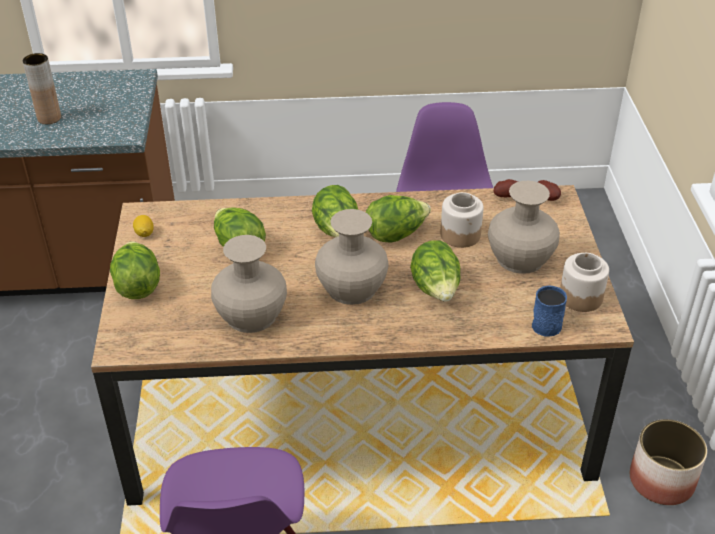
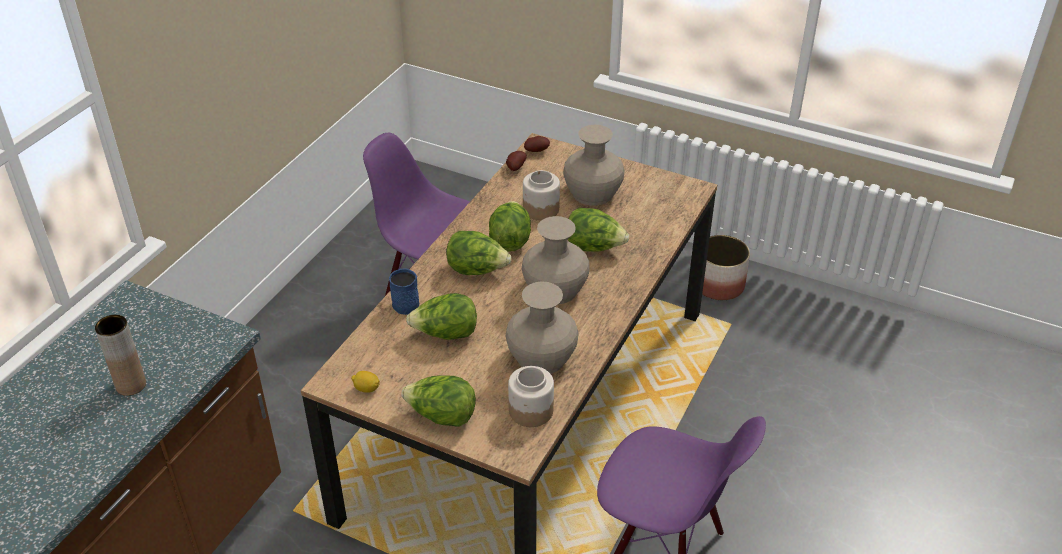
camera: 60 degrees left, 0 degrees up
(548, 323) = (672, 211): blue mug -> blue mug (403, 302)
(580, 297) = (657, 185): jar -> jar (530, 410)

